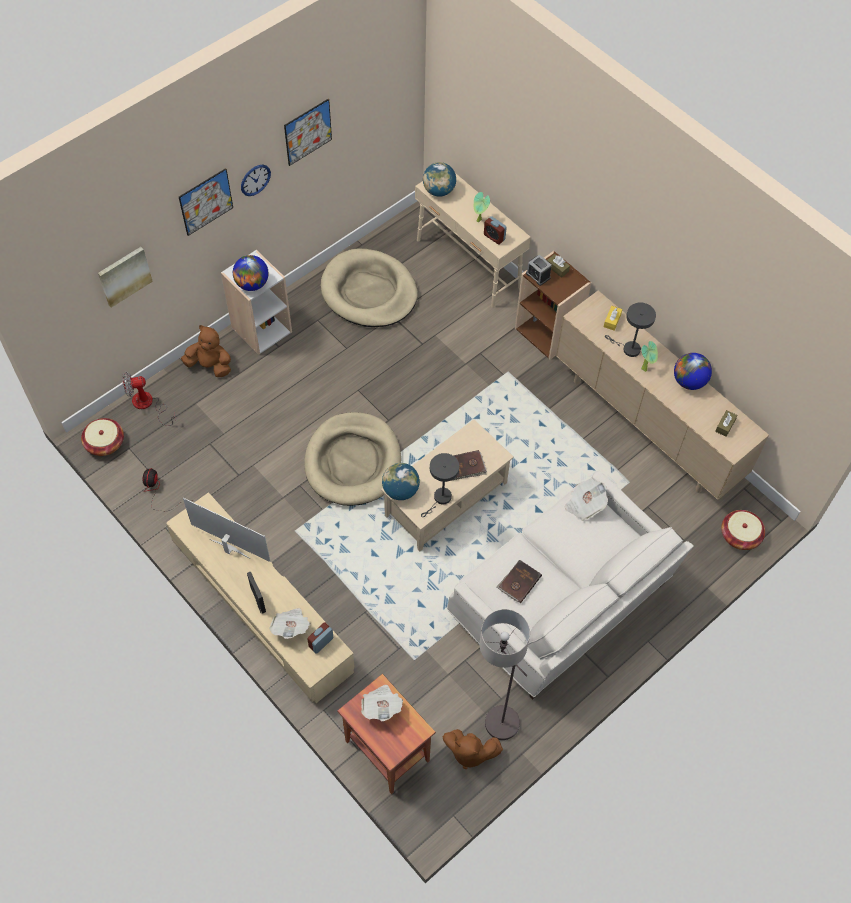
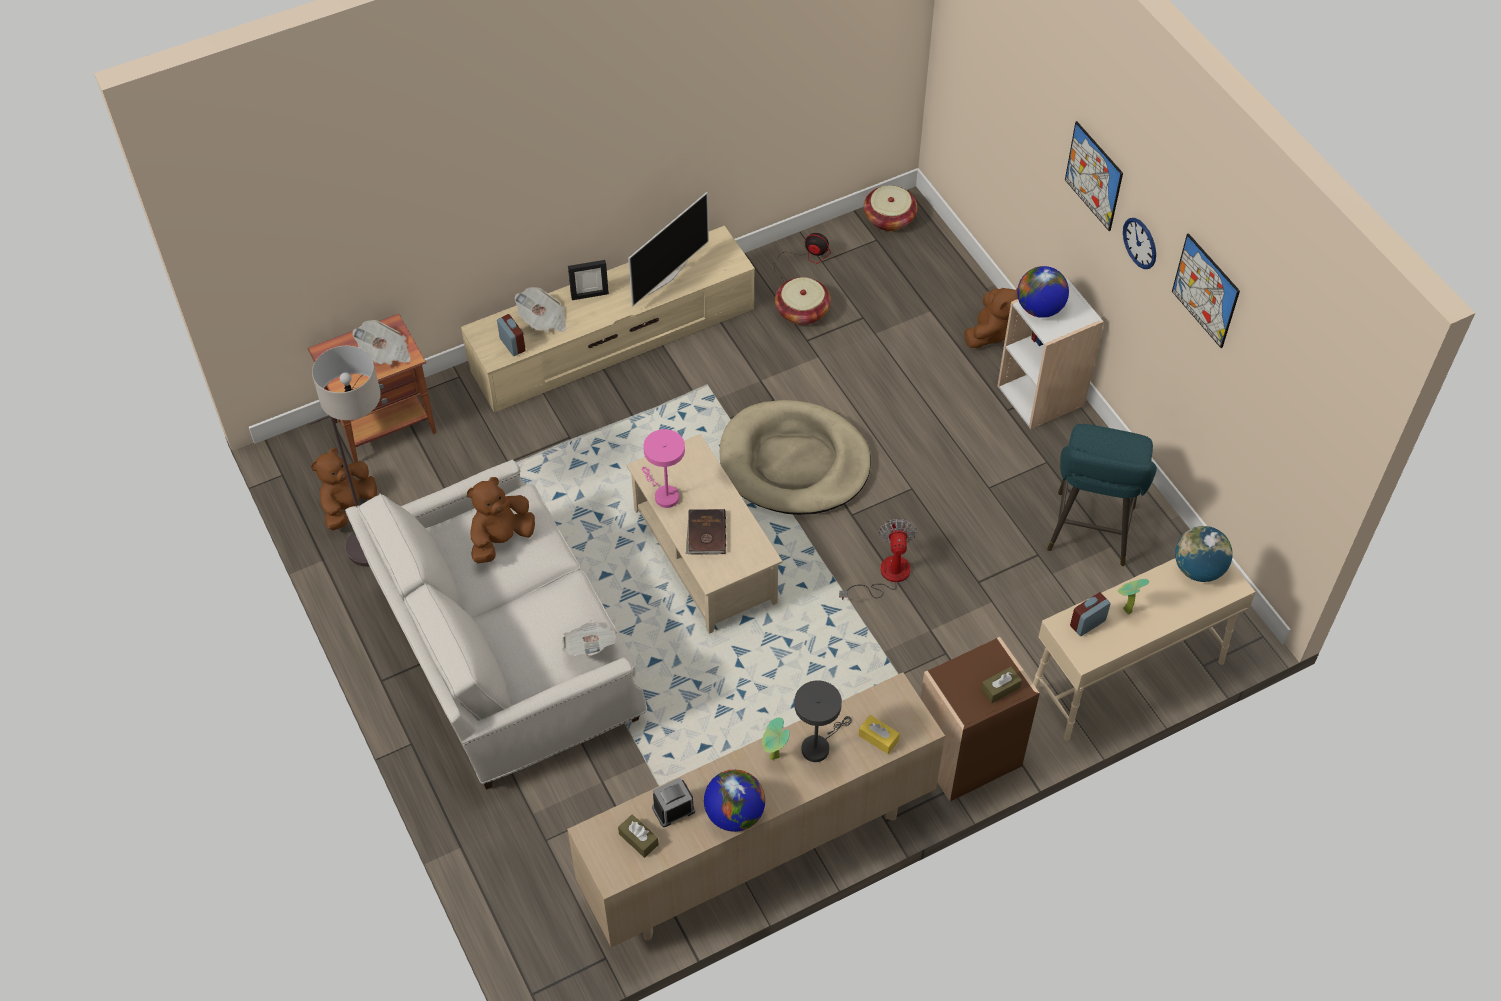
camera: 105 degrees right, 5 degrees down
(124, 276) = (1009, 116): picture -> none
(148, 405) = (938, 263): fan -> fan (886, 575)
(369, 292) = (1090, 533): beige dog bed -> turquoise stool
(400, 490) = (691, 454): globe -> none
(440, 499) = (664, 495): grey table lamp -> pink table lamp
(519, 582) = (501, 539): brown book -> brown plush toy
(538, 275) = (990, 658): alarm clock -> alarm clock (673, 809)
(740, 535) = (527, 922): basket -> basket (802, 311)

